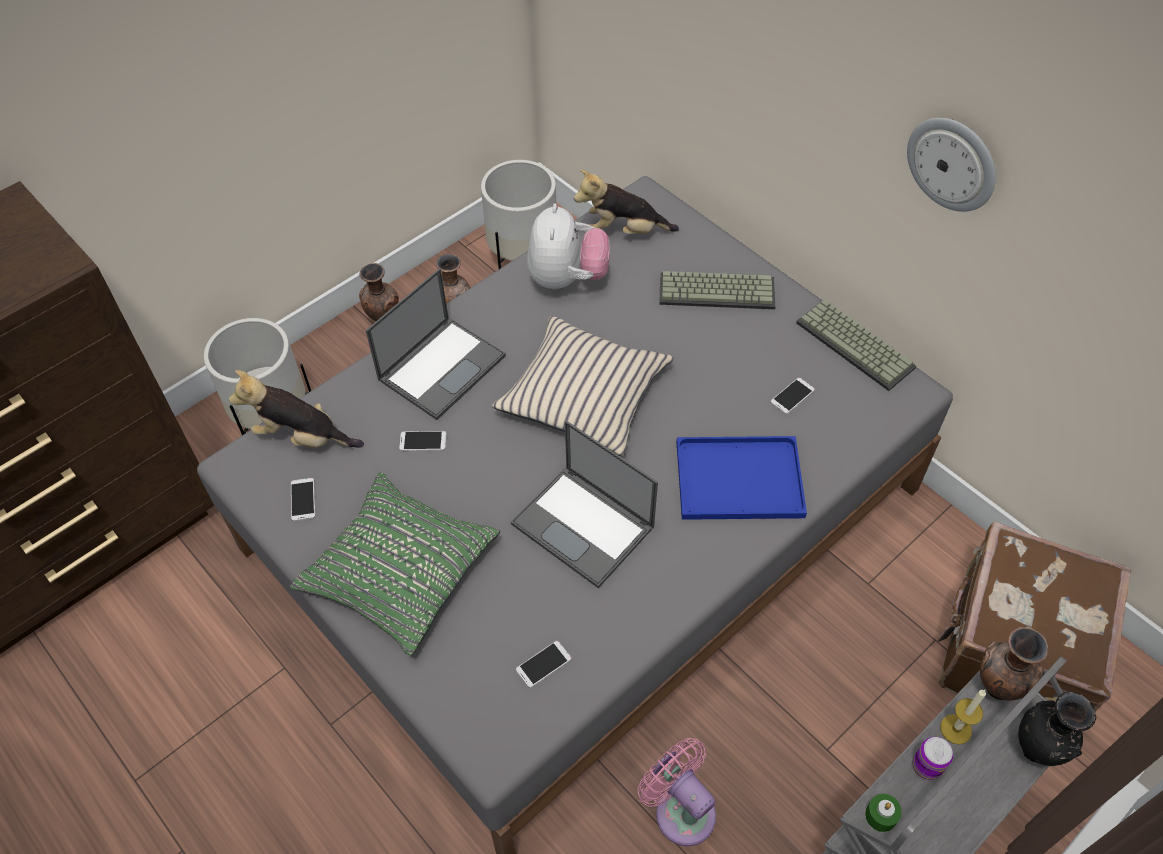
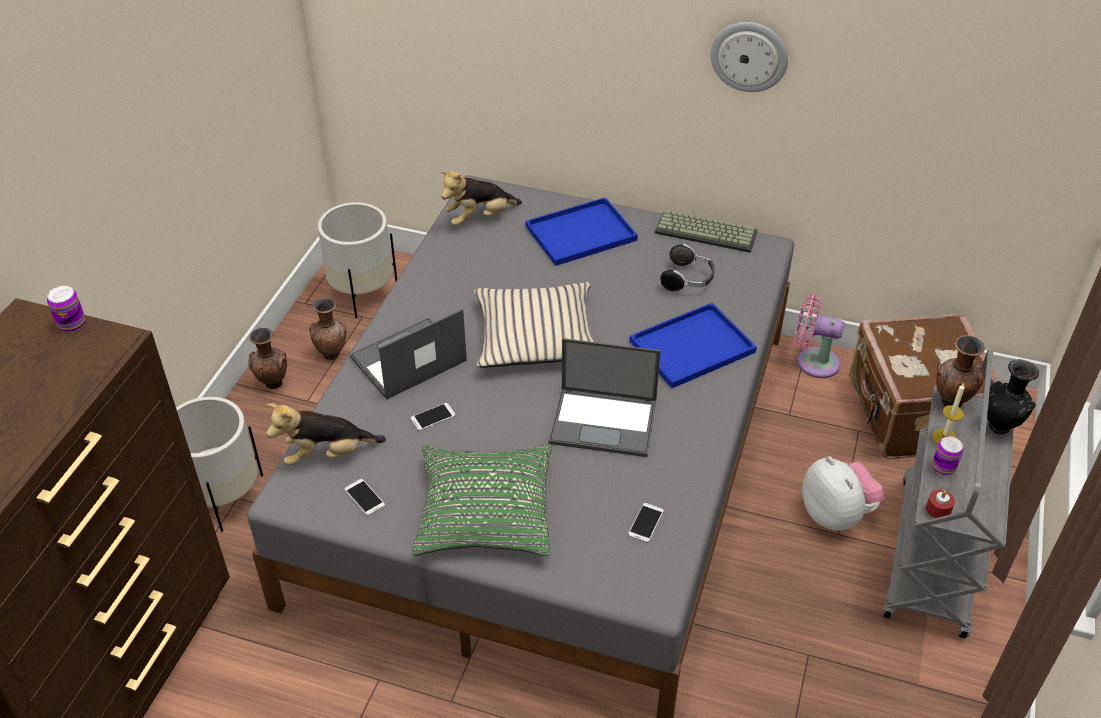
camera: 30 degrees left, 10 degrees down
(40, 229) = (71, 324): none -> can
(442, 366) = (407, 360): laptop -> laptop turned 135 degrees counterclockwise
(567, 278) = (460, 264): plush toy -> plush toy (836, 515)
(680, 809) = (767, 623): pink fan -> pink fan (813, 362)
(718, 290) = (582, 232): keyboard -> blue tray
(792, 396) = (688, 280): phone -> headphones
(881, 815) = (938, 509): green candle -> red candle

